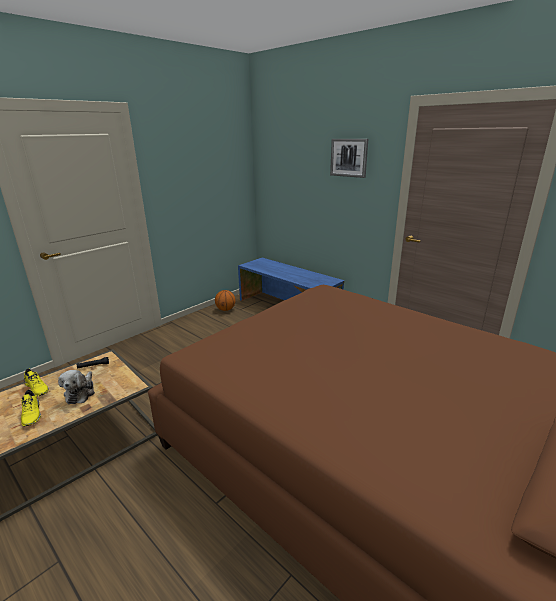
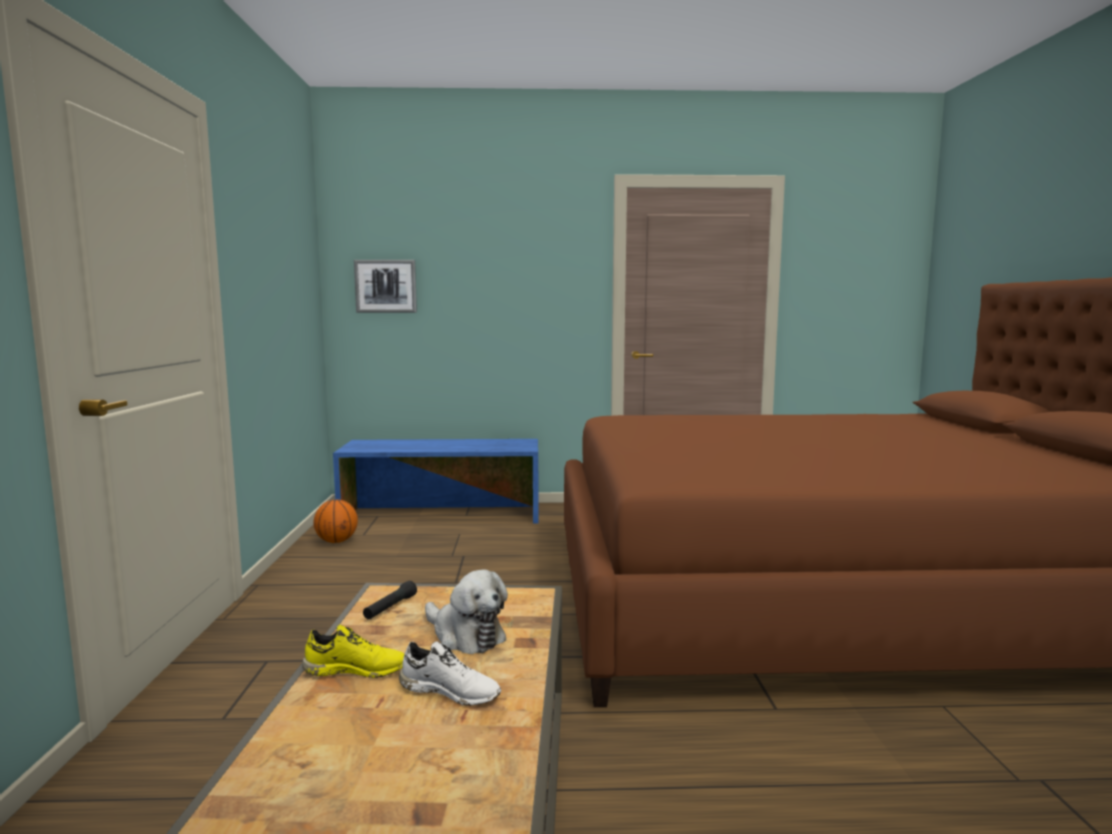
camera: 45 degrees left, 15 degrees down
(32, 414) = (451, 691): yellow shoe -> white shoe
(349, 157) = (528, 252): picture -> picture (386, 286)

